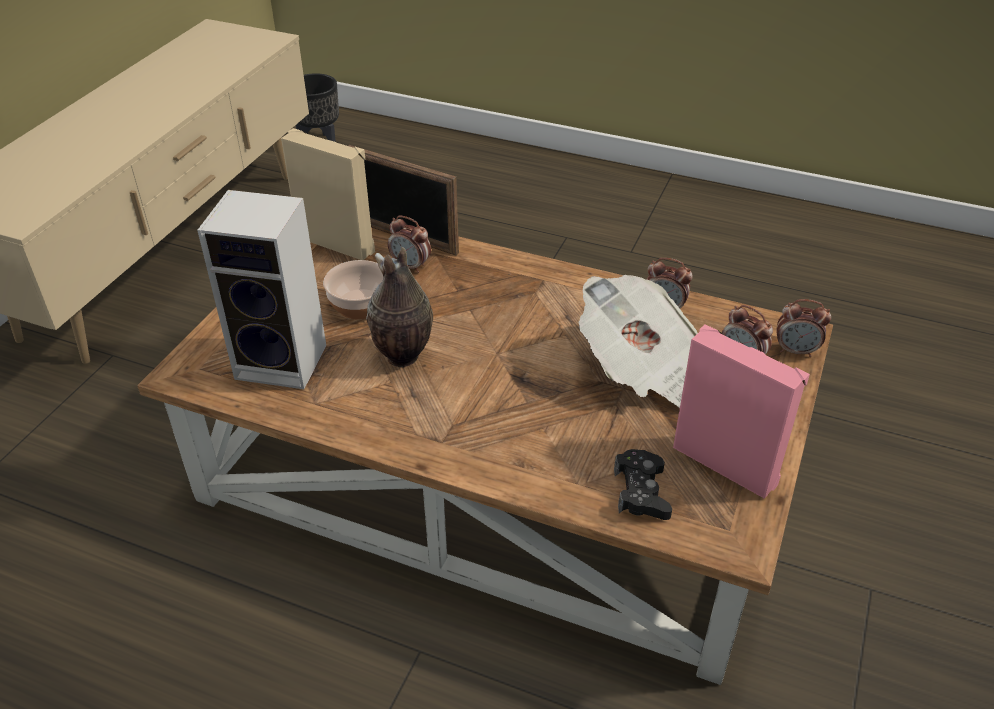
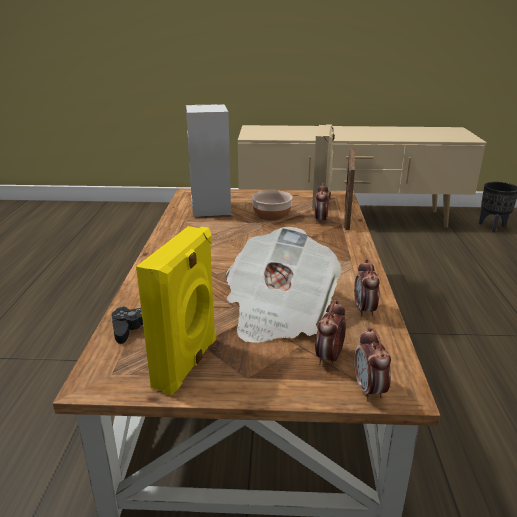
camera: 70 degrees right, 15 degrees down
(402, 357) = (234, 233): vase -> none
(726, 463) = (188, 363): pink speaker -> yellow speaker

